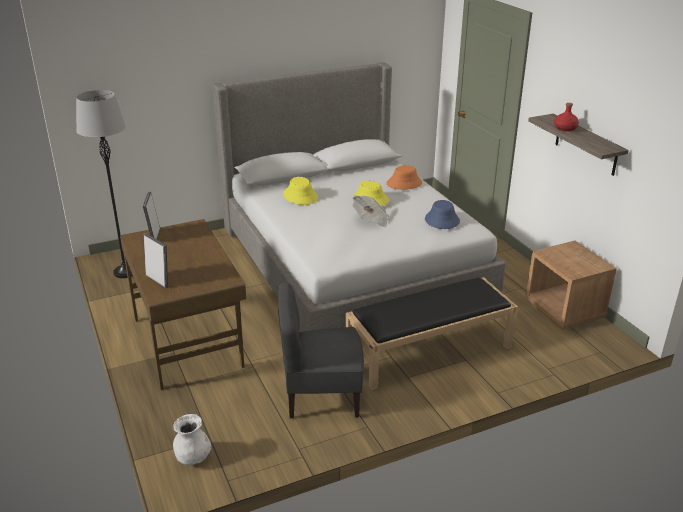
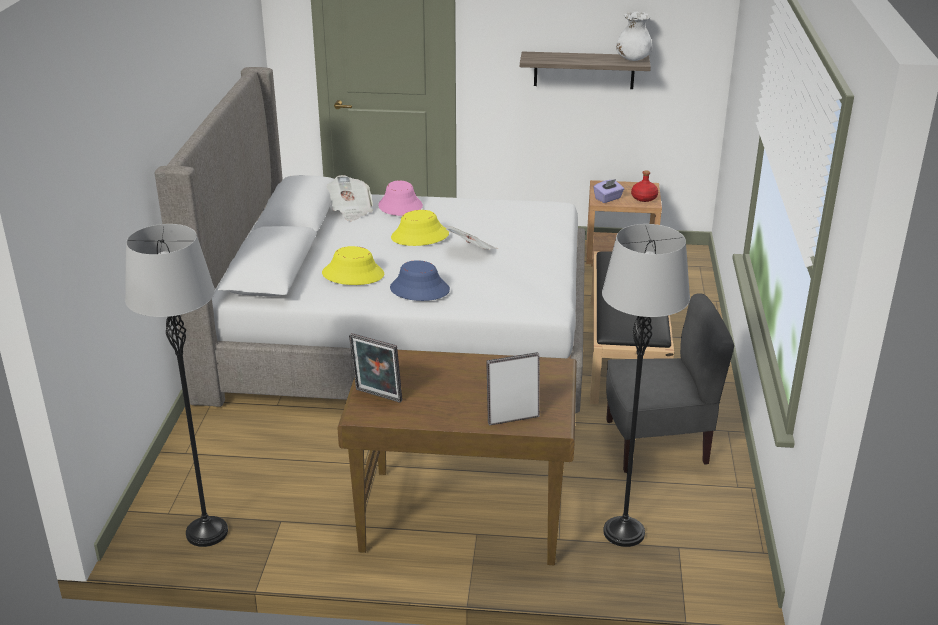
camera: 60 degrees left, 0 degrees up
(193, 458) = (709, 569): white vase -> white vase (633, 59)
(210, 409) = (624, 532): none -> grey floor lamp
(321, 396) = (657, 444): grey chair -> grey chair turned 120 degrees counterclockwise
(379, 172) = (350, 210): none -> newspaper
(404, 183) = (400, 206): orange hat -> pink hat
(441, 220) = (517, 215): blue hat -> blue hat (419, 289)
(553, 255) = (608, 198): none -> purple tissue box
(565, 128) = (568, 58): red bottle -> red bottle (644, 198)

